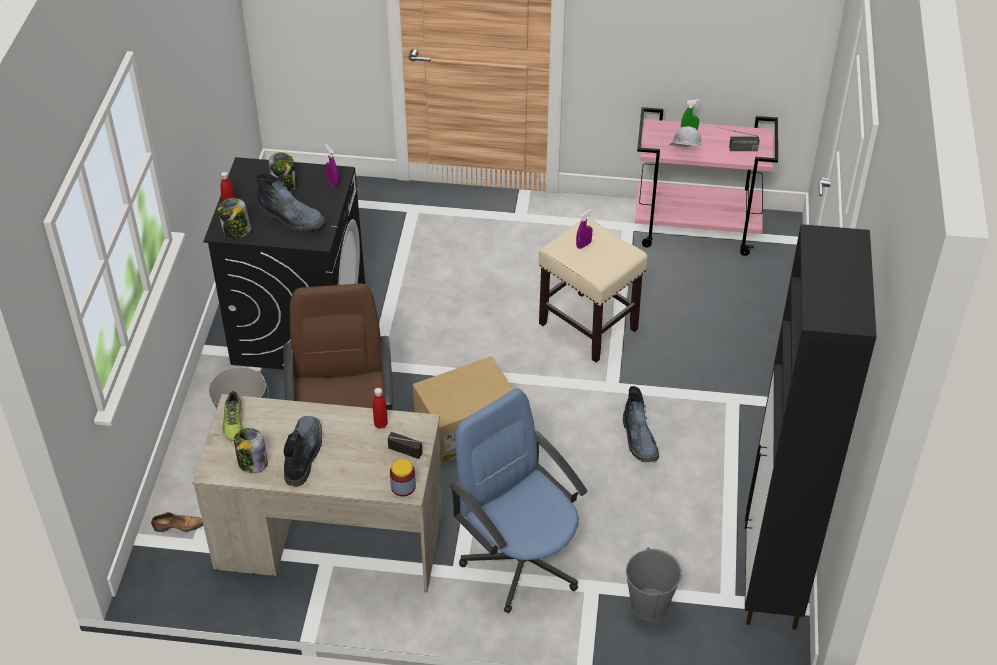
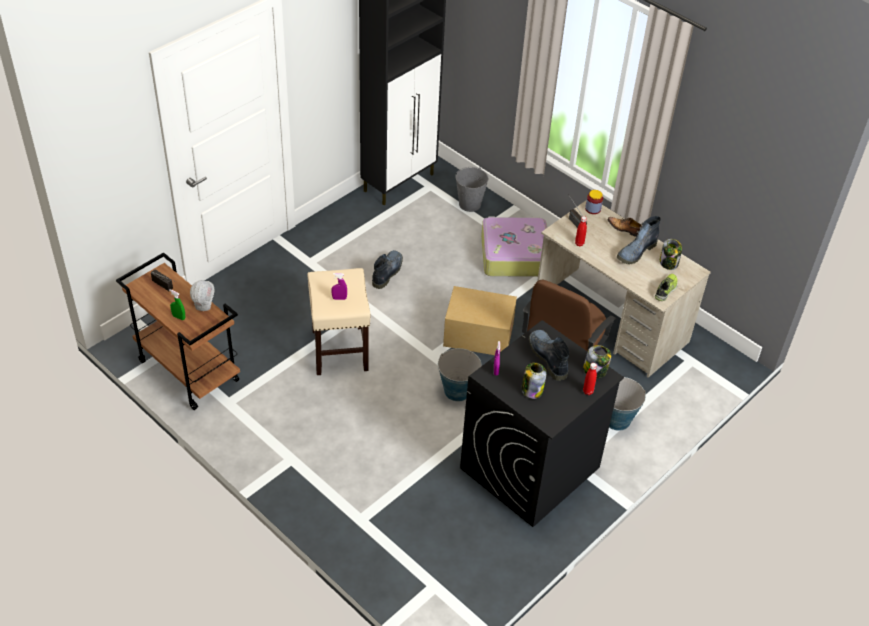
camera: 145 degrees left, 0 degrees up
(178, 526) = (697, 378): shoe -> shoe (624, 229)
(433, 356) = (457, 390): none -> bucket
(521, 560) = (513, 255): blue office chair -> suitcase
(697, 229) = (187, 371): pink cart -> brown cart

